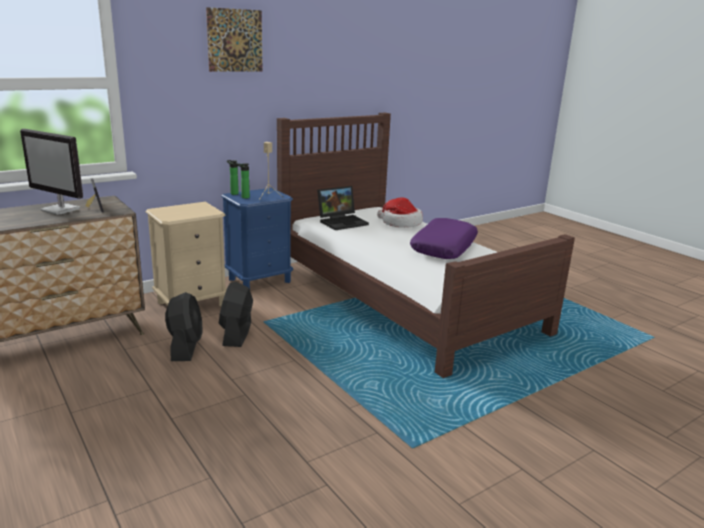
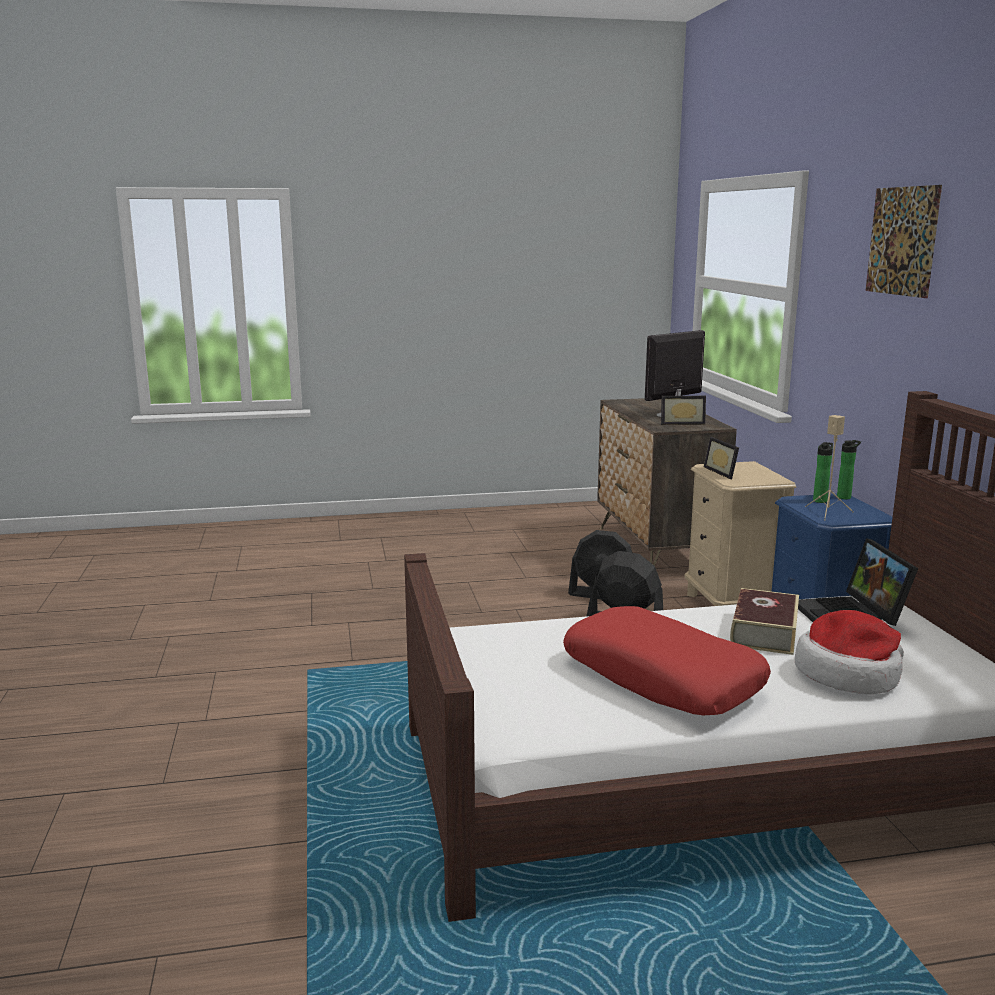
camera: 115 degrees right, 5 degrees down
(187, 214) = (724, 472): none -> picture frame
(374, 234) = (764, 632): none -> book
(443, 247) = (662, 678): purple pillow -> red pillow

